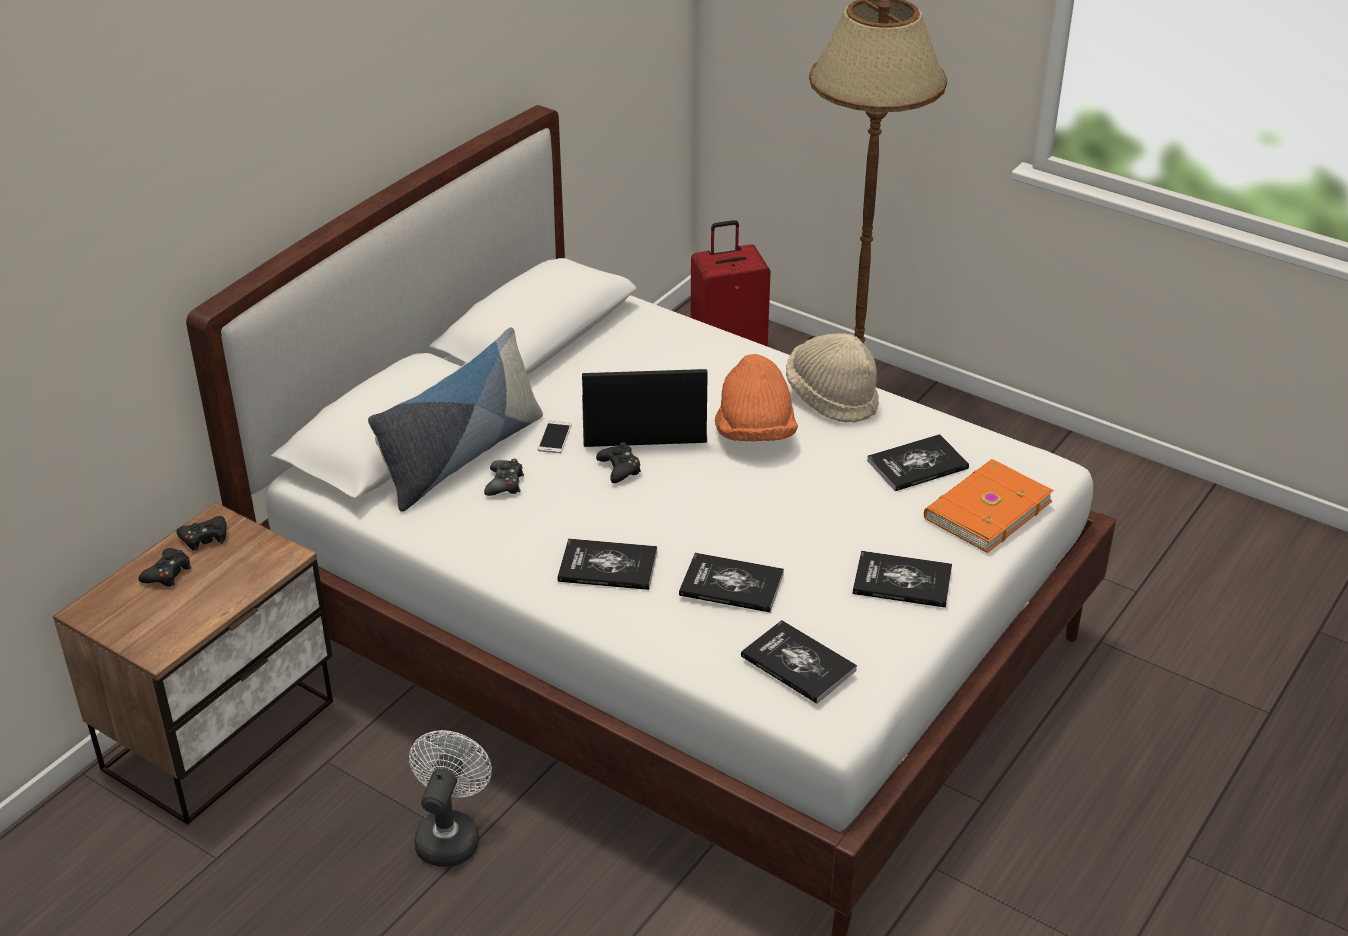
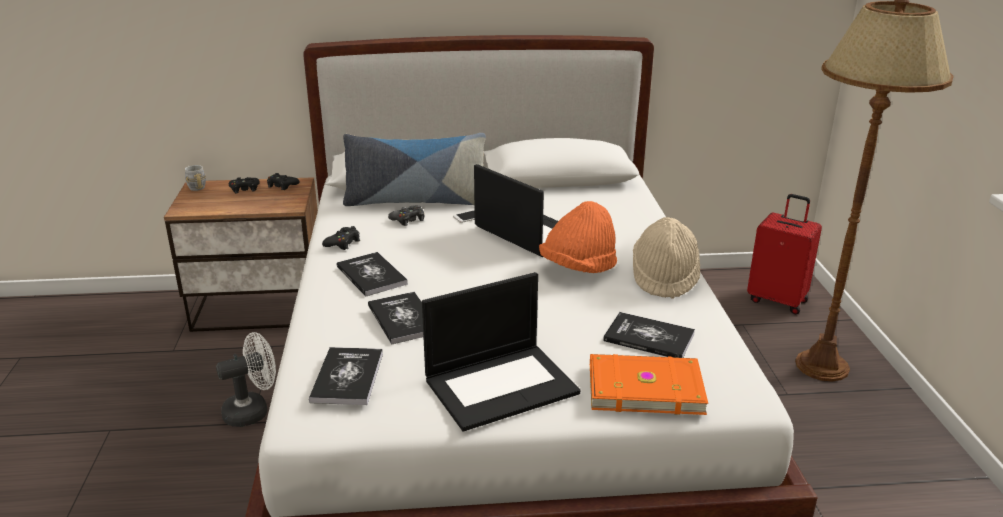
camera: 50 degrees right, 10 degrees down
(89, 613) = (195, 186): none -> grey mug
(619, 469) = (471, 242): black game controller -> black game controller (343, 243)
(902, 581) = (502, 385): book -> laptop

